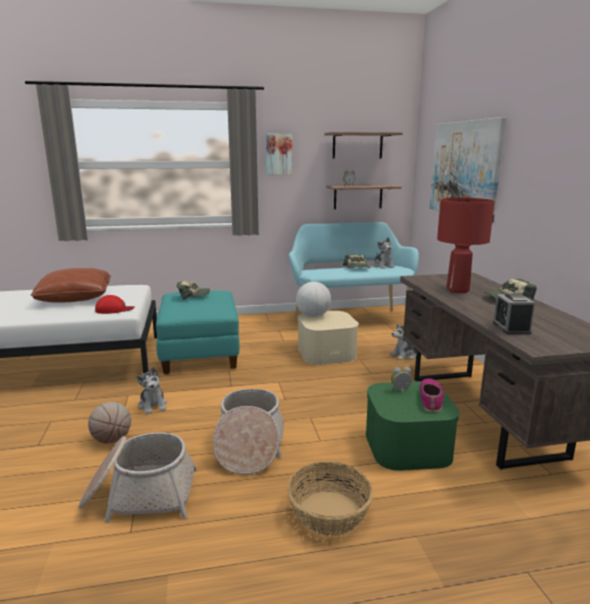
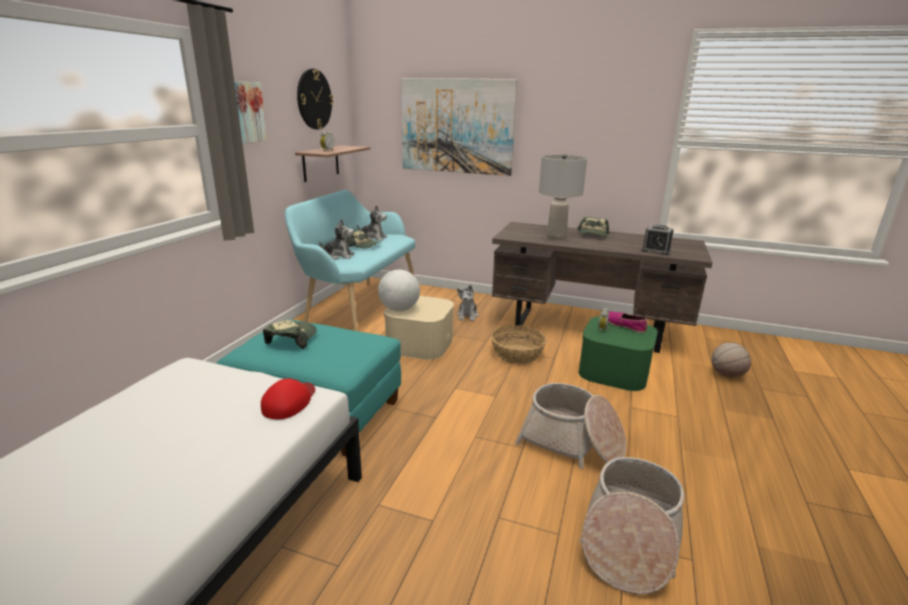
camera: 60 degrees left, 5 degrees up
(75, 298) = (149, 430): brown pillow -> none
(112, 439) = (495, 542): basketball -> basketball (726, 375)
(153, 405) = (431, 487): plush toy -> plush toy (339, 256)
(328, 513) = (690, 434): basket -> basket (517, 354)
(357, 145) = (314, 99): shelf -> wall clock
(458, 290) = (556, 237): red table lamp -> grey table lamp

